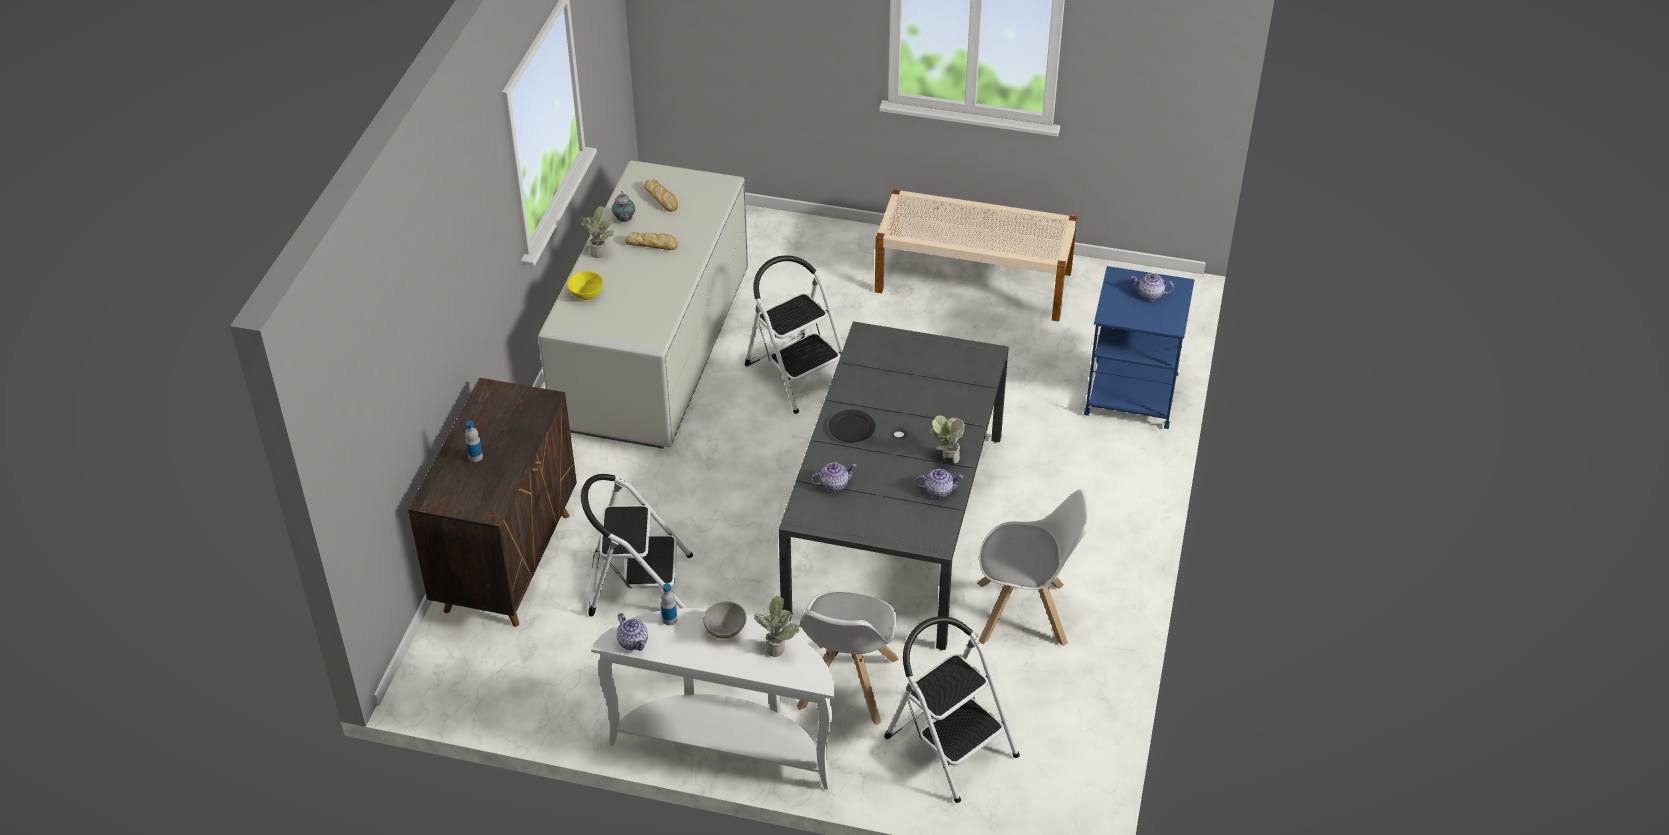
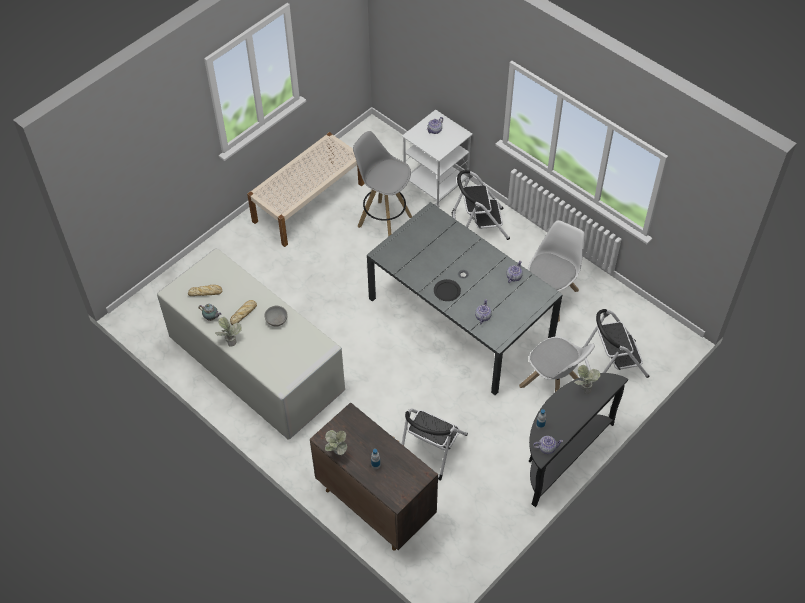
camera: 60 degrees left, 10 degrees up
(586, 295) = (264, 362): yellow bowl -> none
(726, 630) = (561, 404): grey bowl -> grey bowl (277, 321)
(726, 742) = (561, 454): white console table -> black console table
(797, 372) = (322, 309): step ladder -> step ladder (478, 226)
(946, 457) = (493, 263): potted plant -> potted plant (337, 453)
(1009, 369) = (384, 220): none -> grey stool
(1131, 396) = (436, 184): blue cart -> white cart

